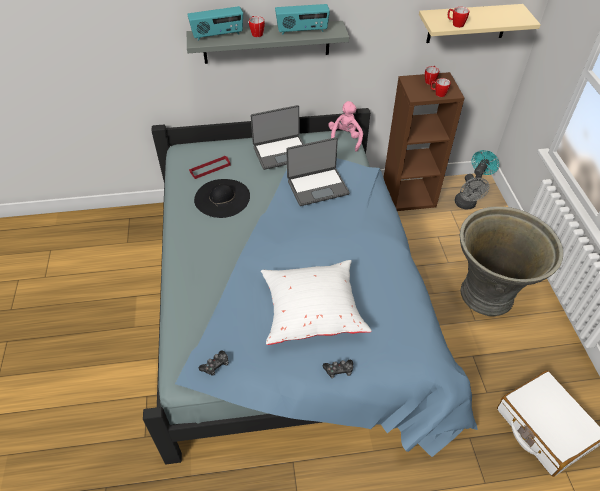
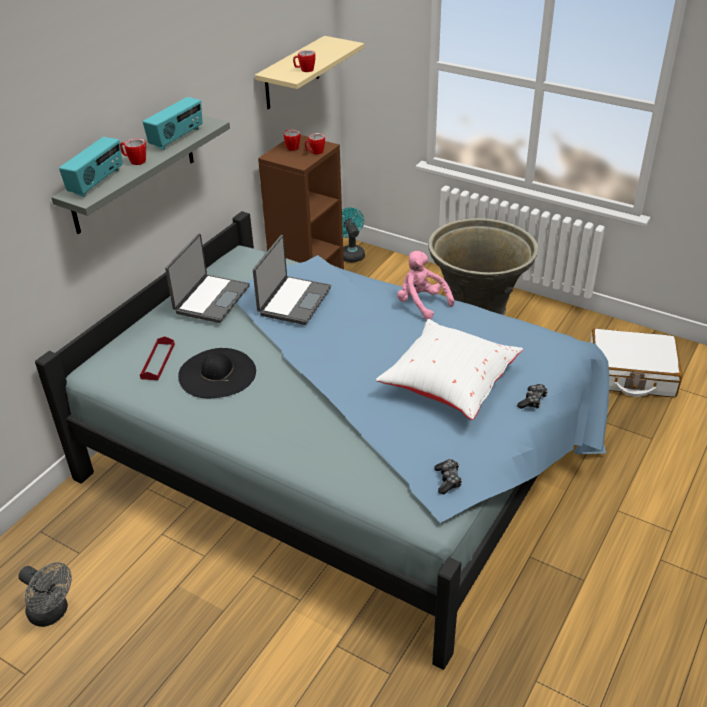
camera: 50 degrees left, 10 degrees down
(345, 139) = (248, 254): pink plush toy -> pink plush toy (421, 304)
(466, 205) = (365, 272): grey fan -> grey fan (53, 613)

